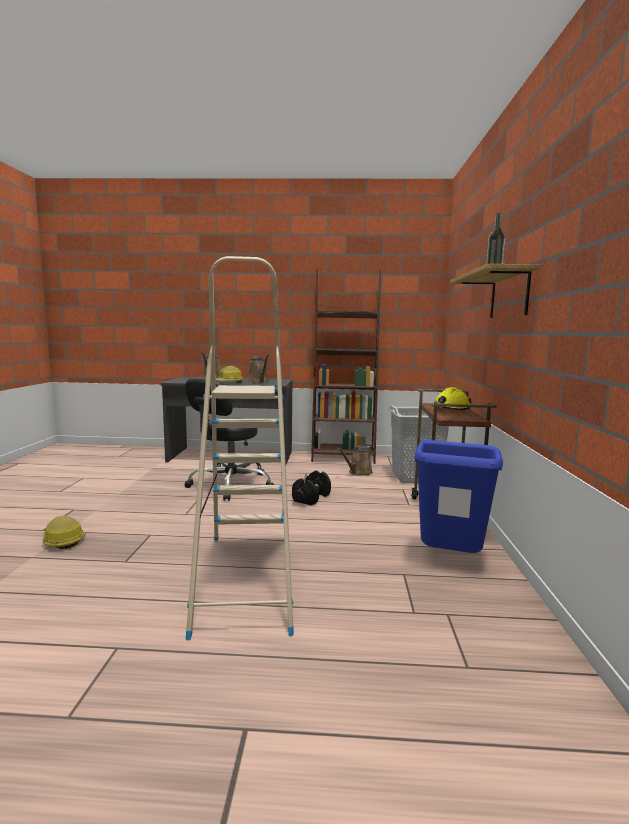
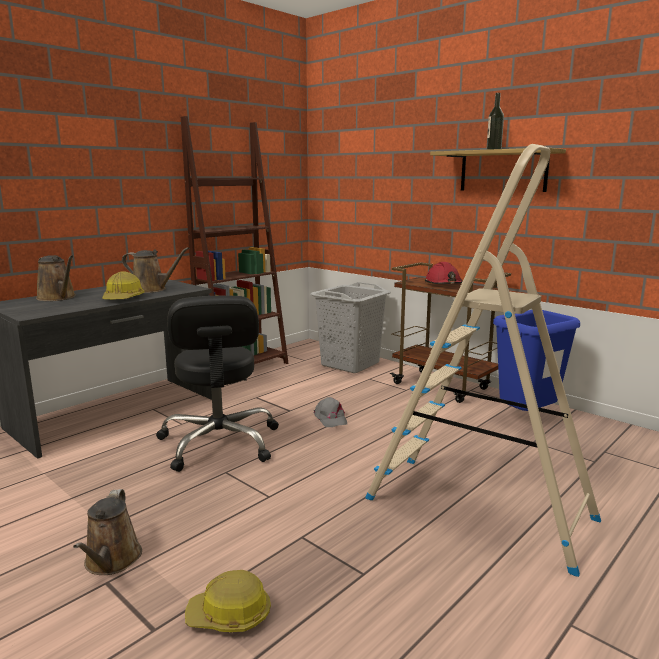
camera: 50 degrees left, 5 degrees up
(311, 498) = (330, 418): black dumbbell -> grey cap
(358, 472) = (299, 377): brown watering can -> brown watering can (111, 561)
(450, 410) = (443, 284): yellow hard hat -> red hard hat

